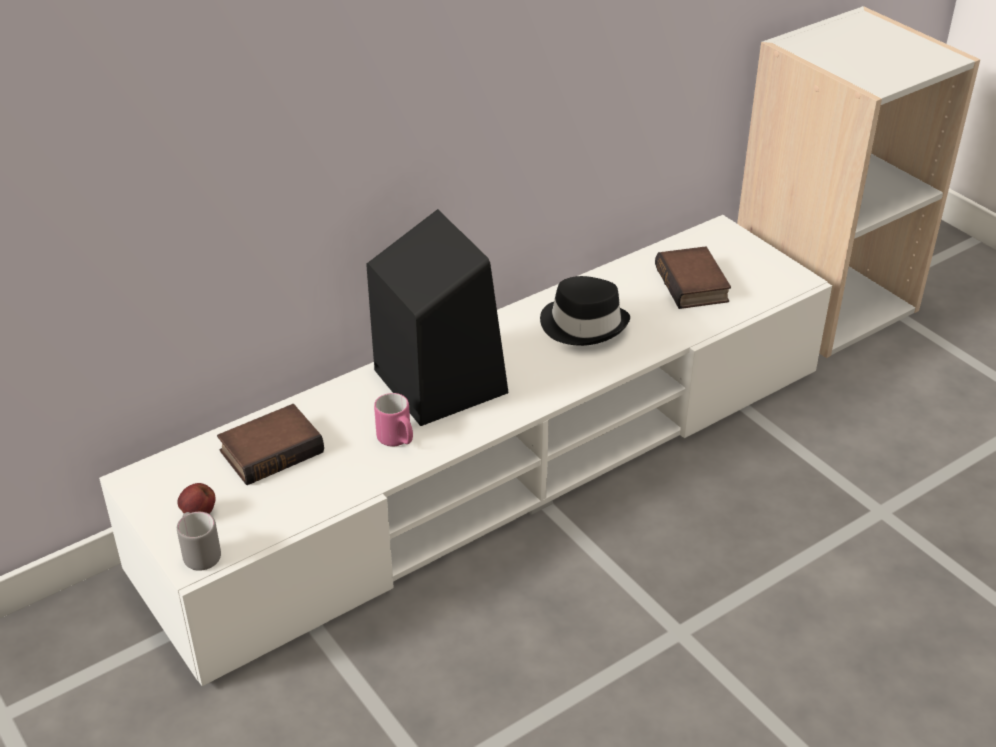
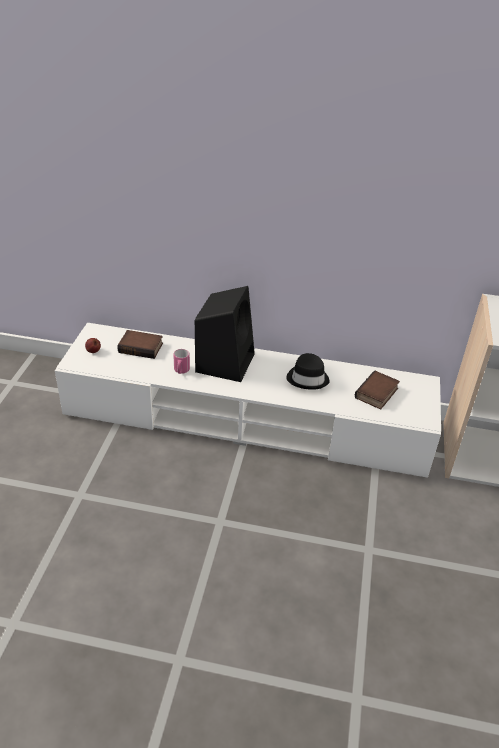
camera: 45 degrees right, 0 degrees up
(199, 554) = (76, 362): grey mug -> none

